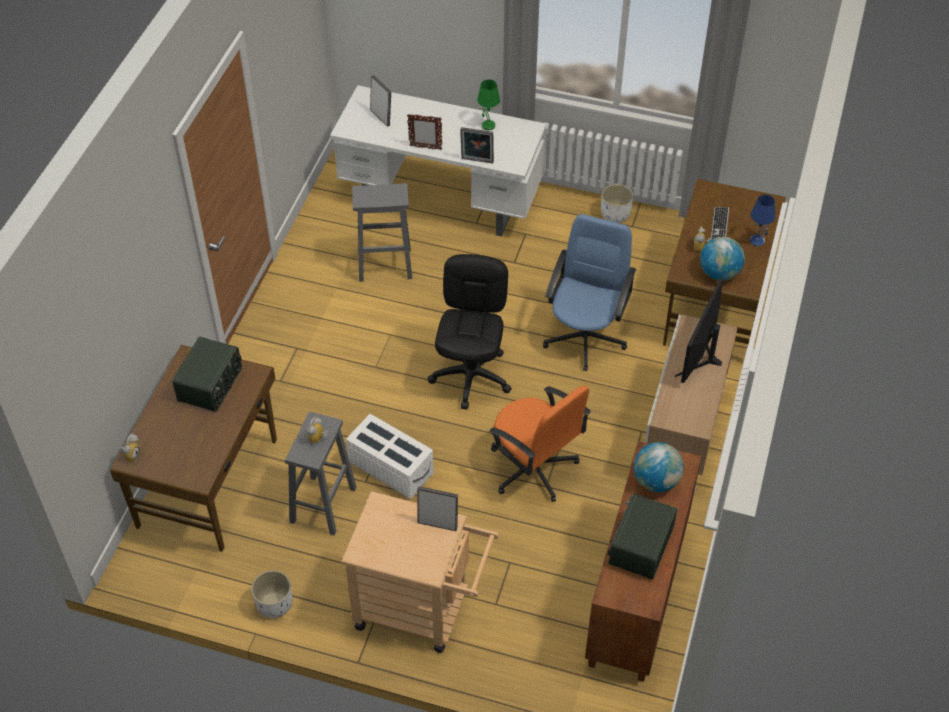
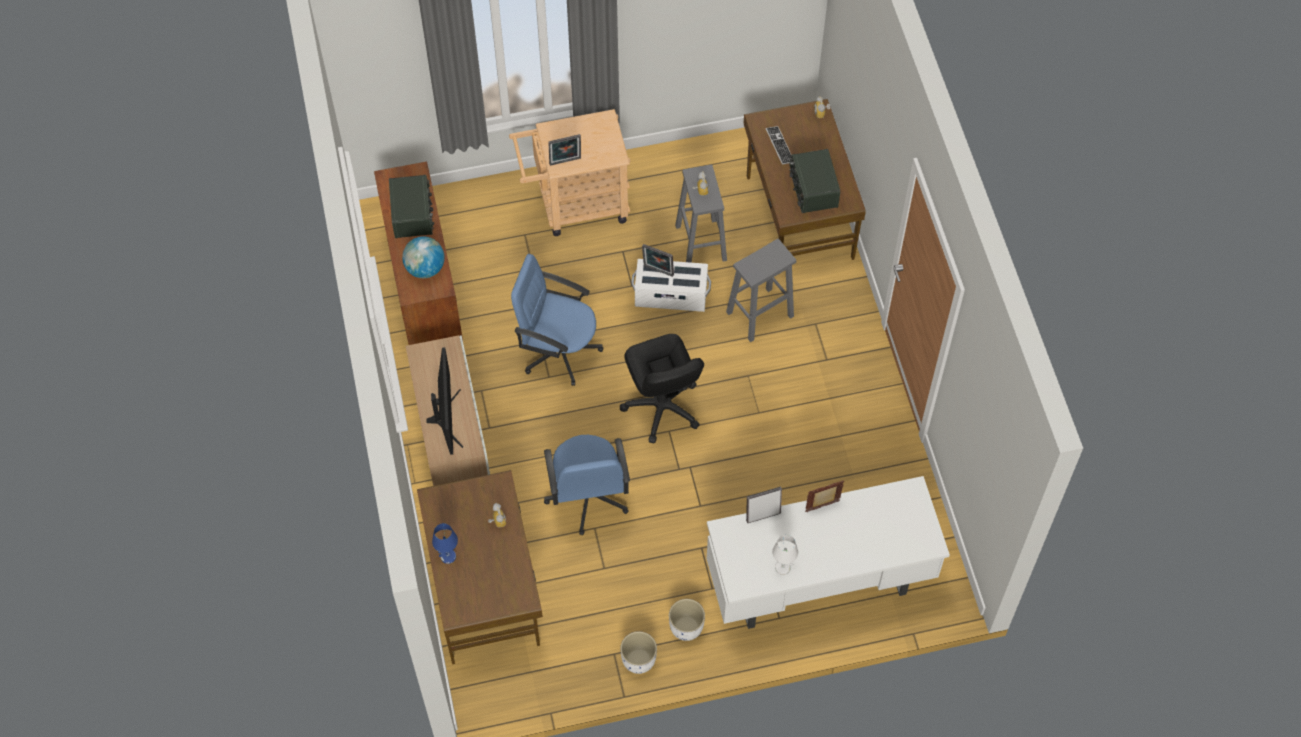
camera: 150 degrees right, 10 degrees up
(275, 605) = (679, 160): white planter -> white planter (685, 627)
(381, 117) = (893, 524): picture frame -> picture frame (658, 271)
(384, 265) = (818, 481): grey stool -> grey stool (760, 313)
(487, 125) = (783, 567): green table lamp -> white table lamp
(533, 469) = (559, 350): orange office chair -> blue office chair
(719, 225) = (492, 558): keyboard -> keyboard (780, 146)
(719, 273) = (467, 500): globe -> none

